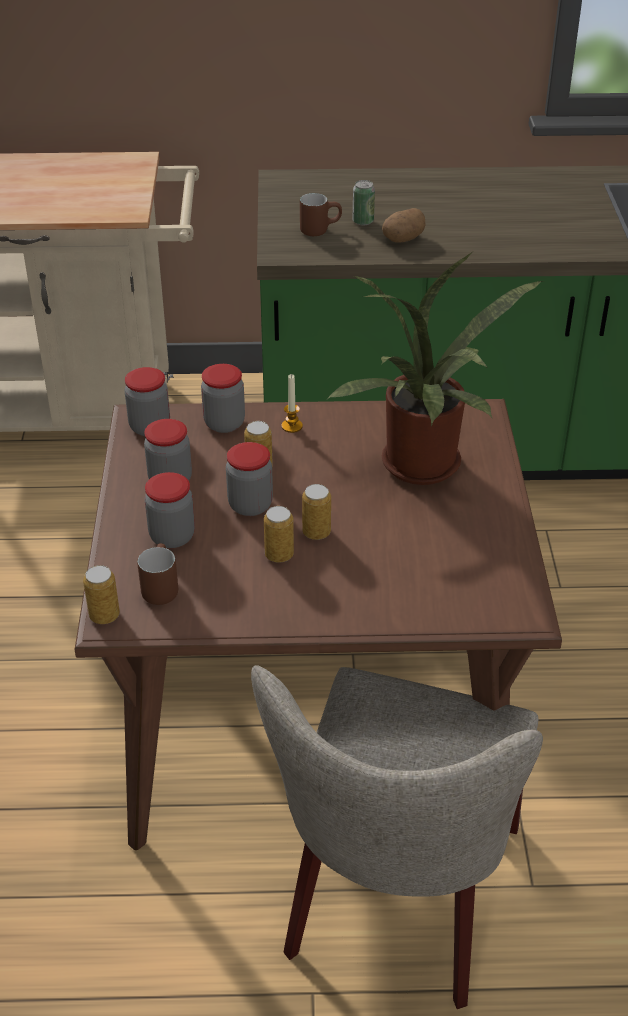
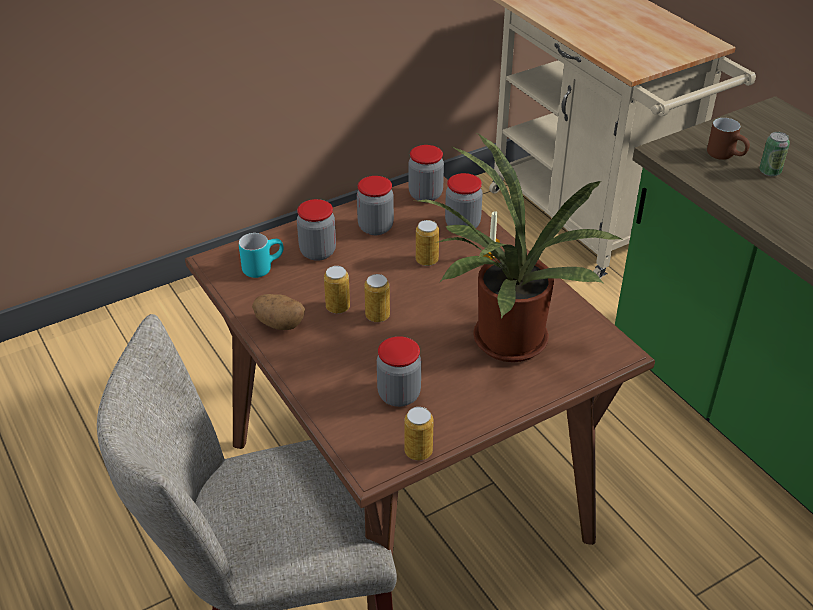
camera: 60 degrees right, 0 degrees up
(104, 615) = (219, 256): can -> can (418, 452)
(158, 587) = (262, 267): brown mug -> turquoise mug
(250, 505) = (381, 273): jar -> jar (399, 395)
(402, 239) = (770, 201): potato -> potato (279, 324)

